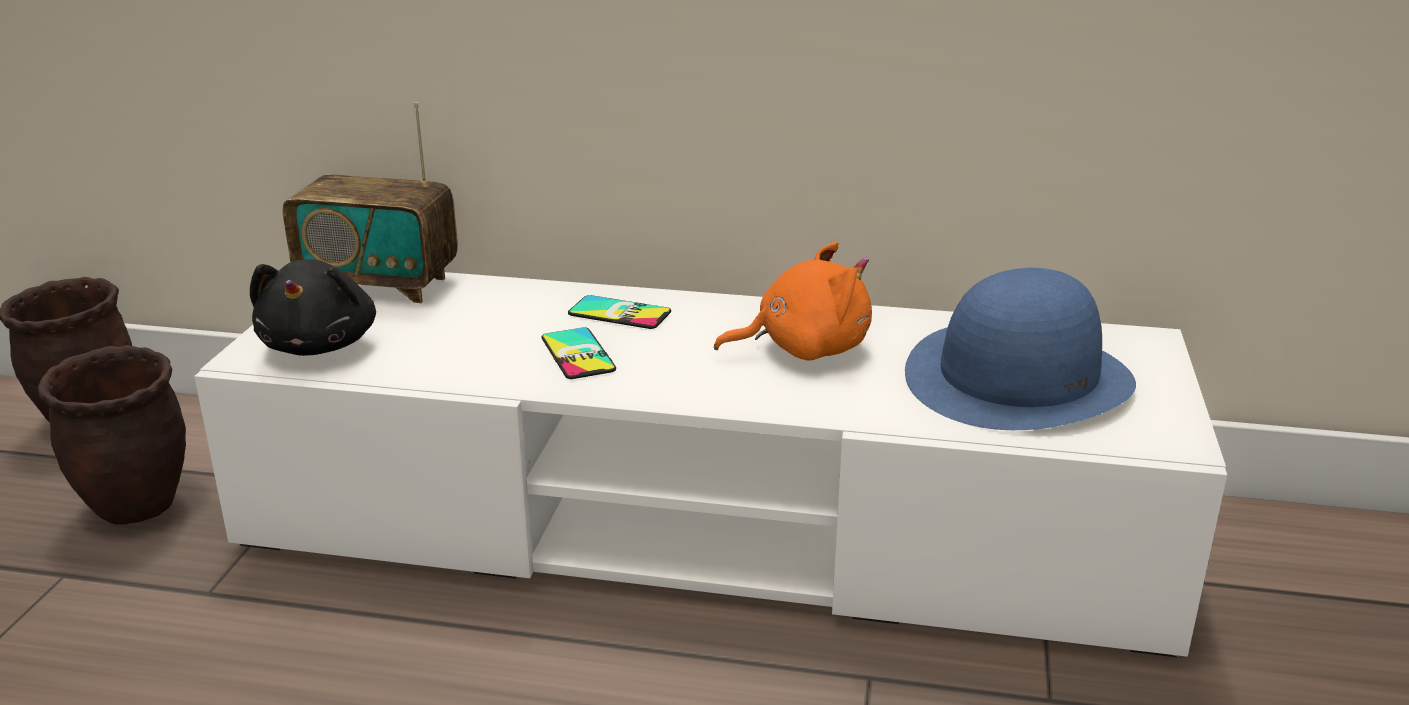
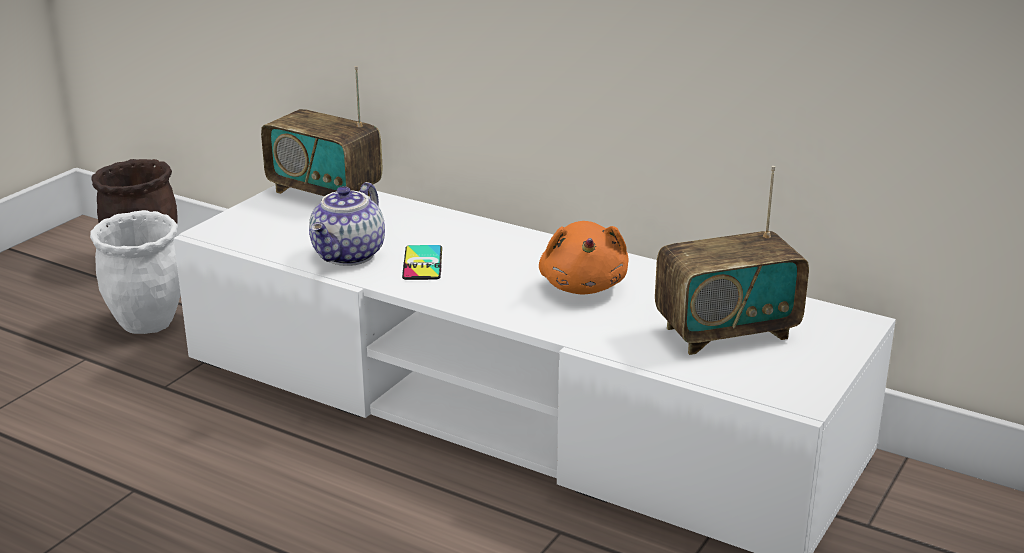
camera: 20 degrees right, 0 degrees up
(134, 508) = (145, 324): brown planter -> white planter
(321, 345) = (261, 229): black plush toy -> none
(472, 360) = (350, 256): none -> teapot
(619, 313) = (473, 239): phone -> none
(804, 349) = (583, 285): orange plush toy -> orange plush toy turned 75 degrees clockwise
(1018, 377) = (726, 332): blue hat -> radio

